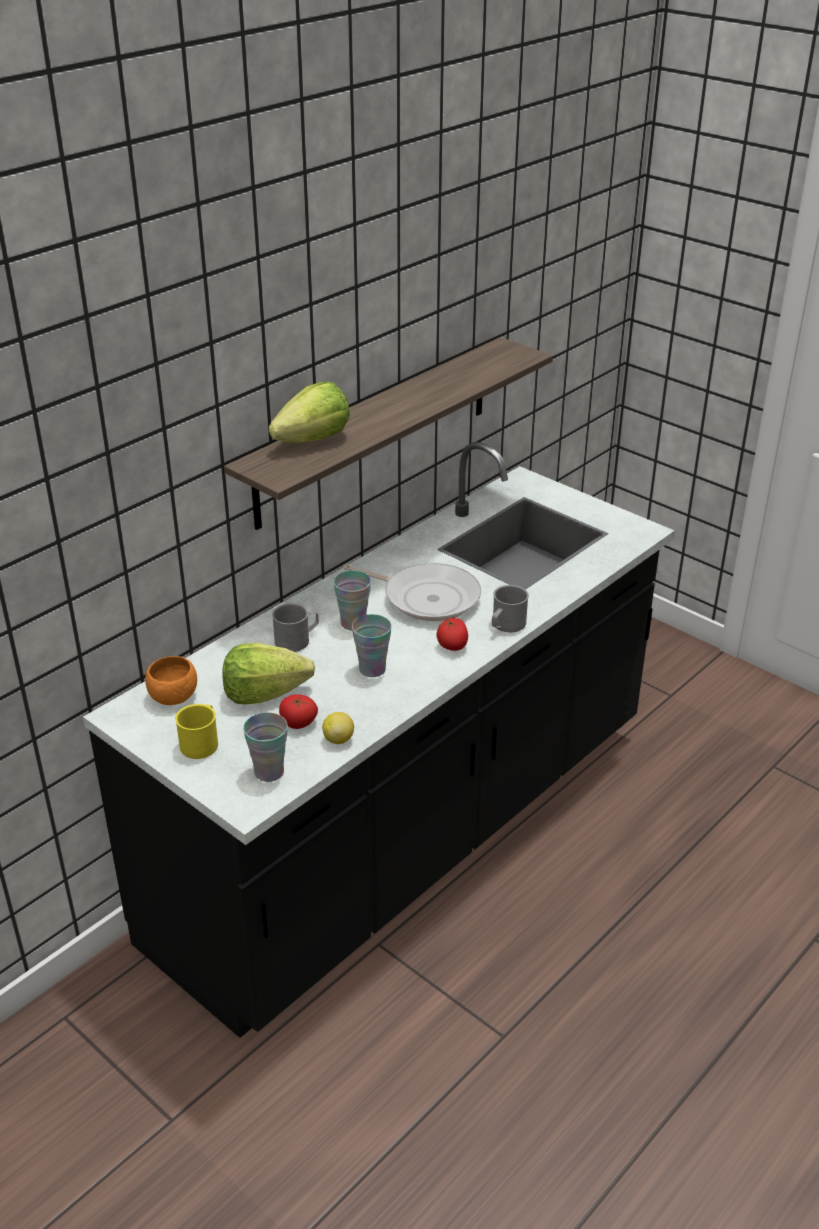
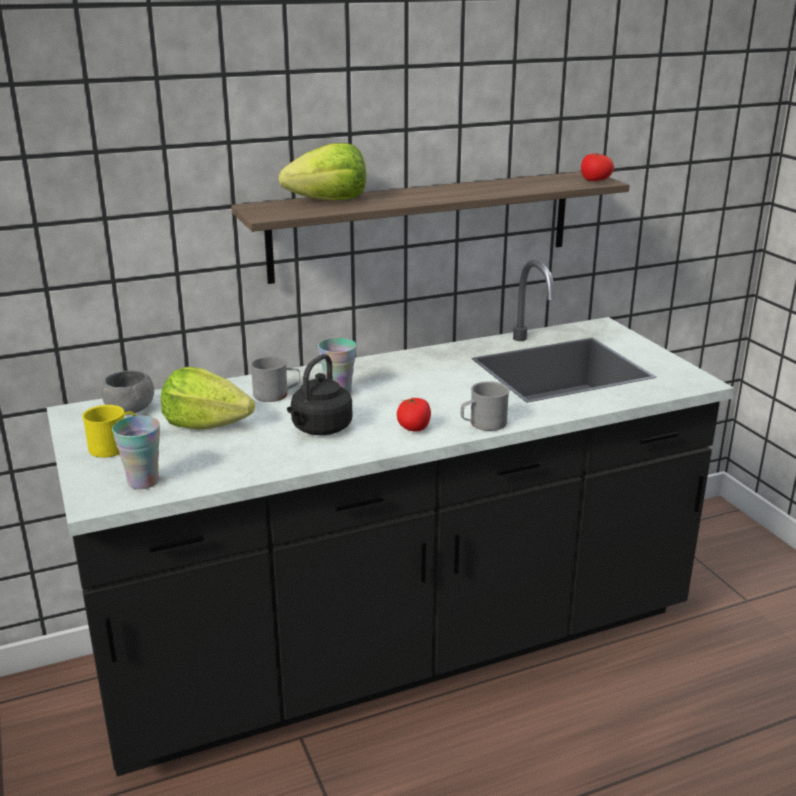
camera: 25 degrees right, 10 degrees down
(173, 697) = (130, 410): orange bowl -> grey bowl
(298, 723) = (210, 452): tomato -> tomato (595, 180)
(338, 739) = (232, 473): lemon -> none
(372, 669) = (320, 429): cup -> black kettle
(426, 597) = (426, 389): frying pan -> none

